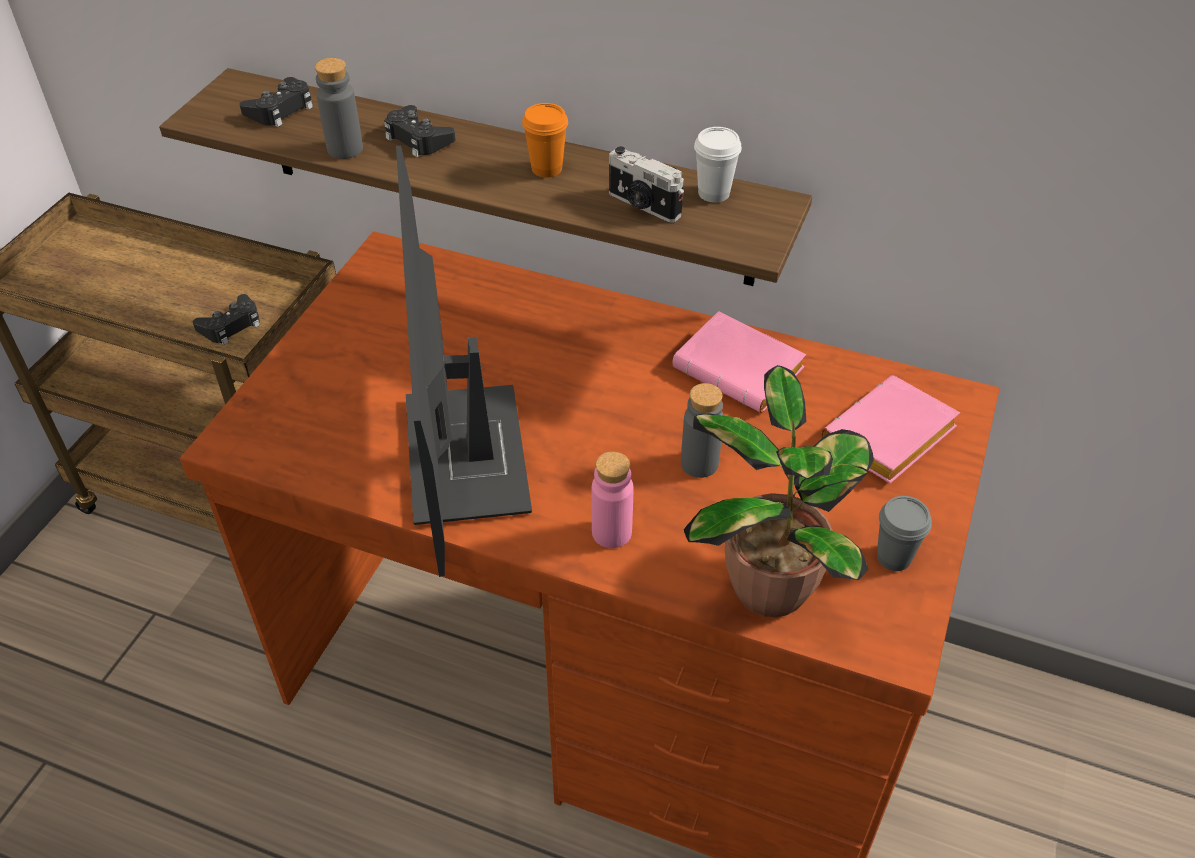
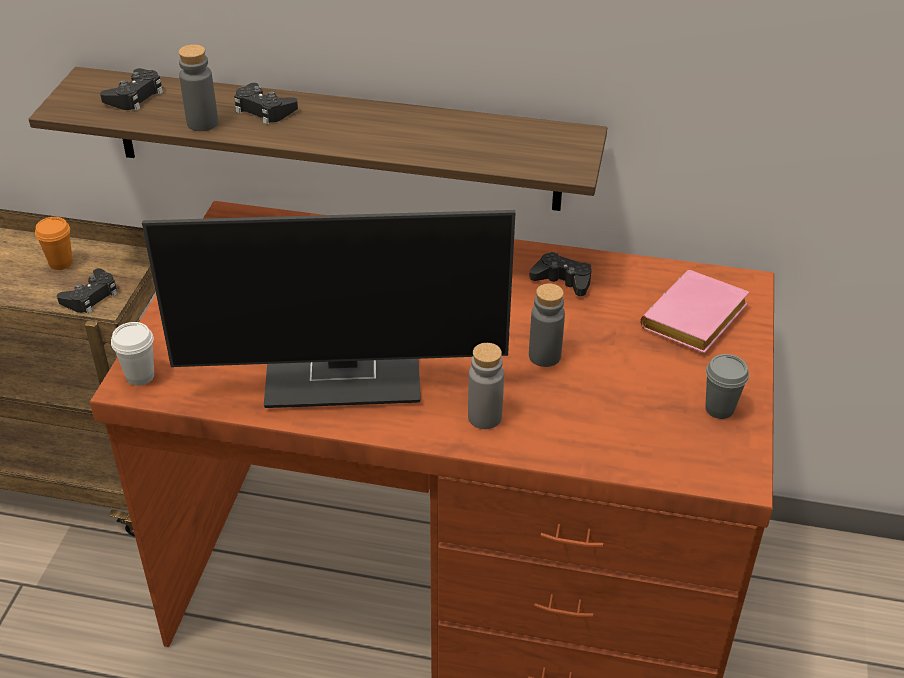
camera: 10 degrees left, 5 degrees down
(467, 458) = (347, 373): monitor -> monitor turned 75 degrees counterclockwise
(546, 168) = (382, 124): orange cup -> orange cup (61, 263)
(611, 532) = (484, 417): pink bottle -> grey bottle
(643, 206) = (471, 146): camera -> none
(713, 193) = (526, 131): white cup -> white cup (140, 376)
(742, 370) = (562, 280): pink book -> black game controller
(768, 582) = (623, 439): potted plant -> none

